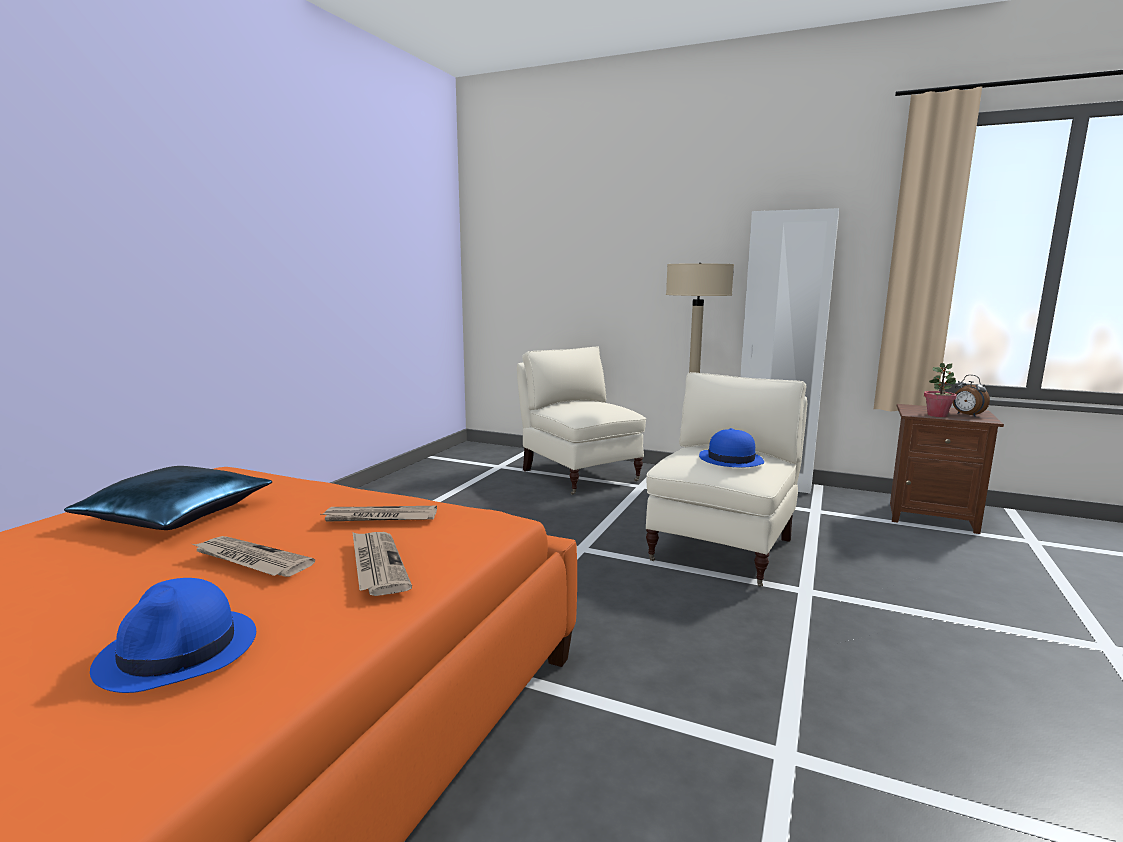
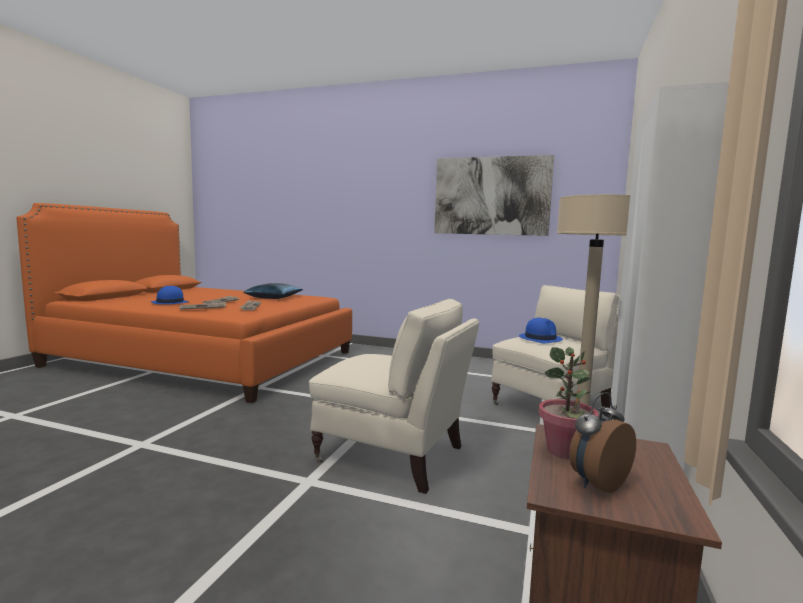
camera: 85 degrees right, 5 degrees down
(357, 230) = (491, 196): none -> picture
(730, 460) = (364, 361): blue hat -> blue hat (540, 338)

